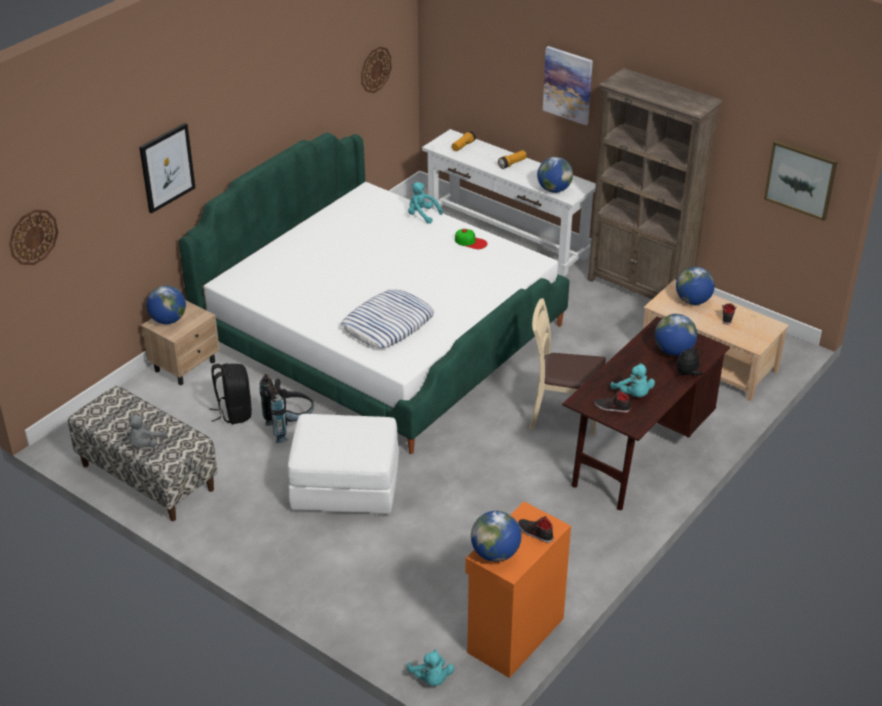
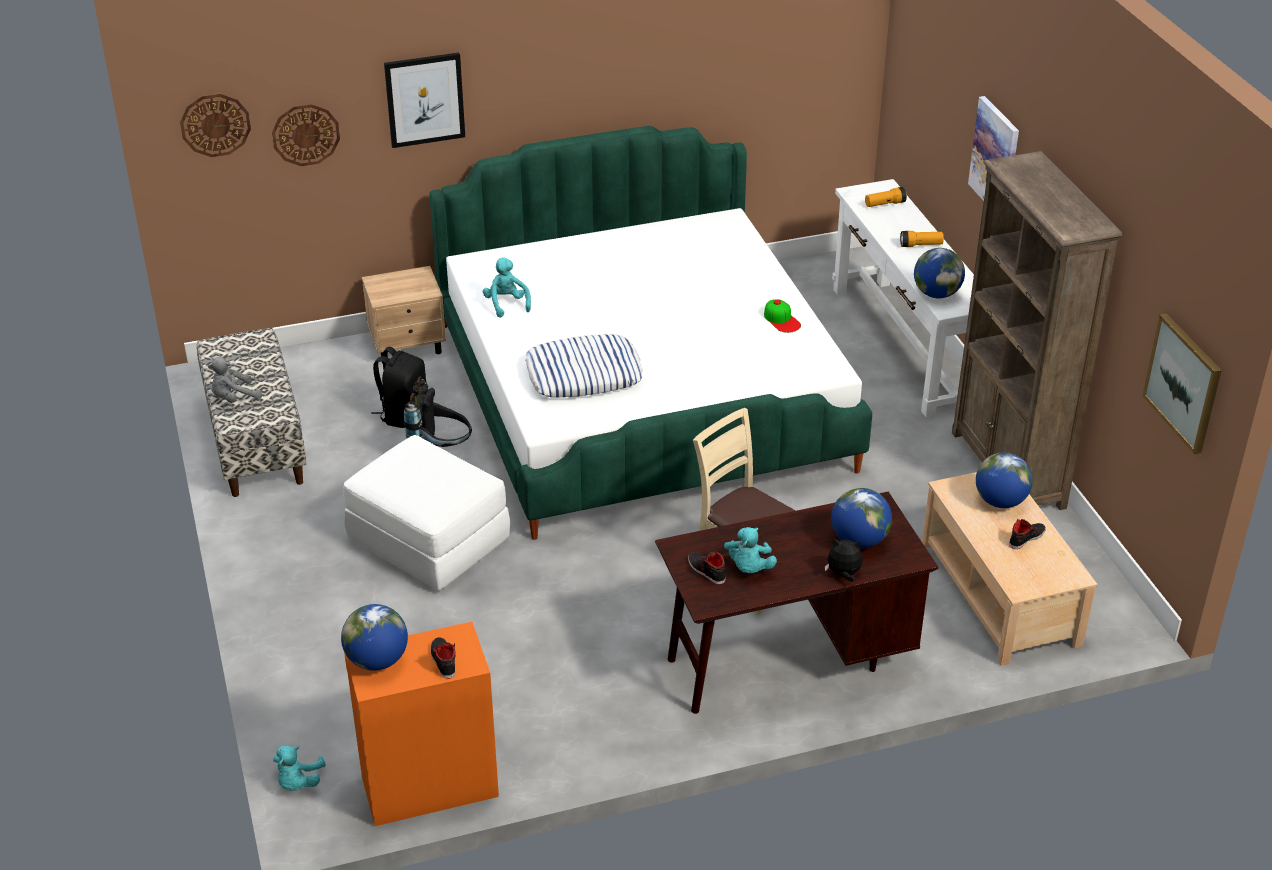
camera: 35 degrees right, 0 degrees up
(168, 320) = (391, 282): globe -> none
(375, 69) = (798, 69): wall clock -> wall clock (305, 134)
(422, 215) = (760, 269): turquoise plush toy -> turquoise plush toy (506, 304)

